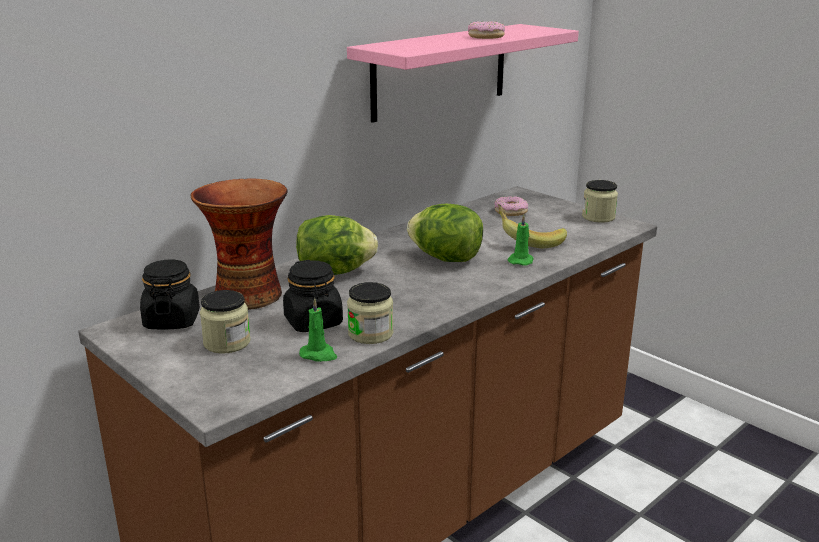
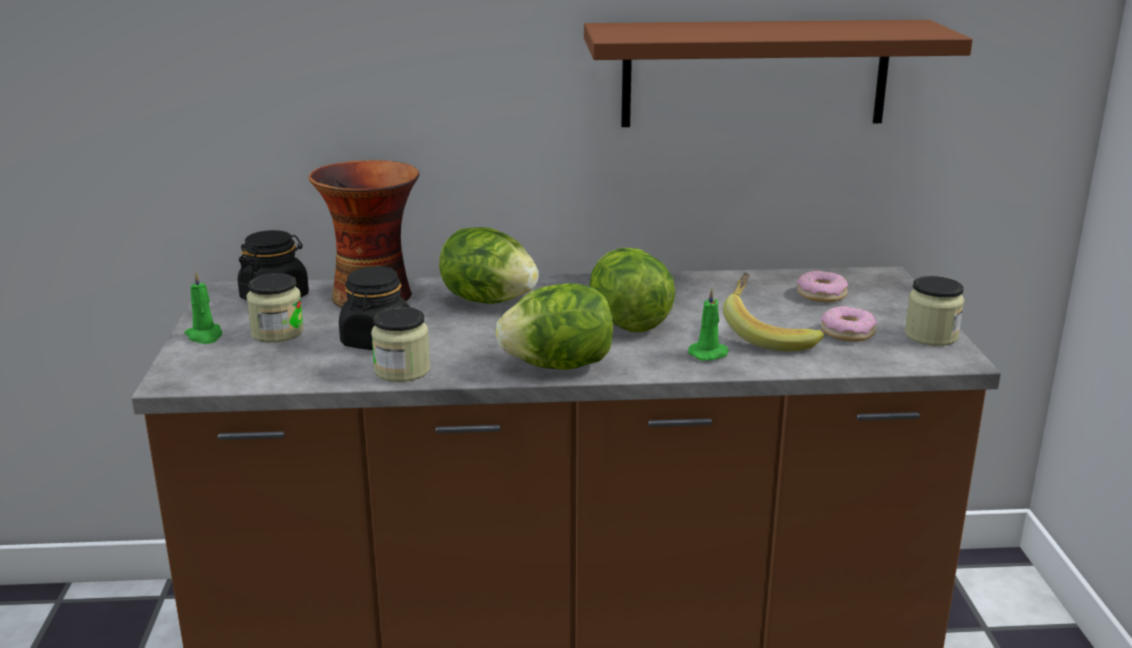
camera: 40 degrees right, 0 degrees up
(319, 355) = (323, 371): green candle -> green candle (205, 336)
(440, 71) = (755, 73): pink shelf -> brown shelf
(457, 296) = (558, 366): none -> lettuce
(486, 36) = (794, 31): donut -> donut (848, 332)

